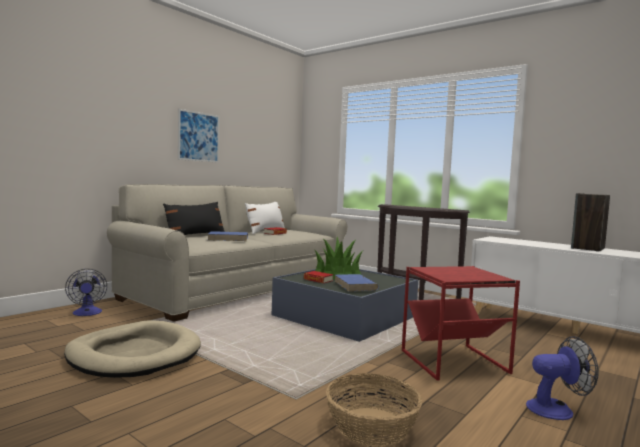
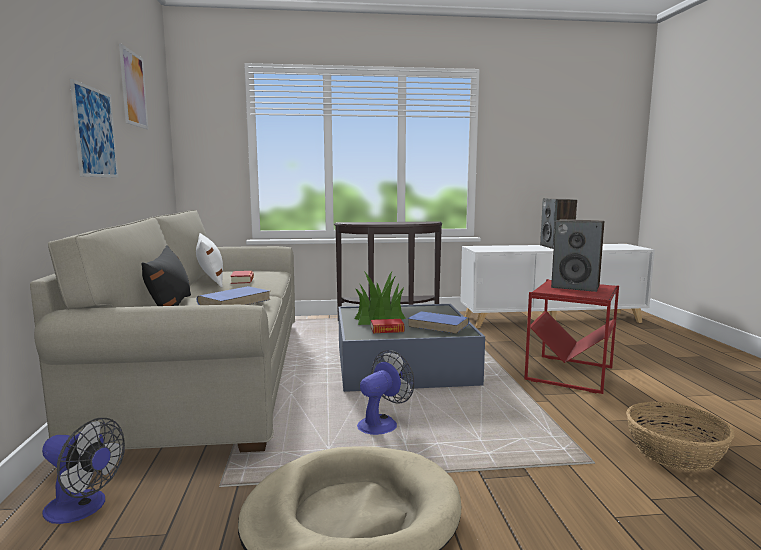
camera: 45 degrees left, 5 degrees up
(250, 111) = (133, 89): none -> picture
(466, 272) = (576, 287): none -> speaker
(557, 409) = (681, 382): fan -> fan (382, 423)

